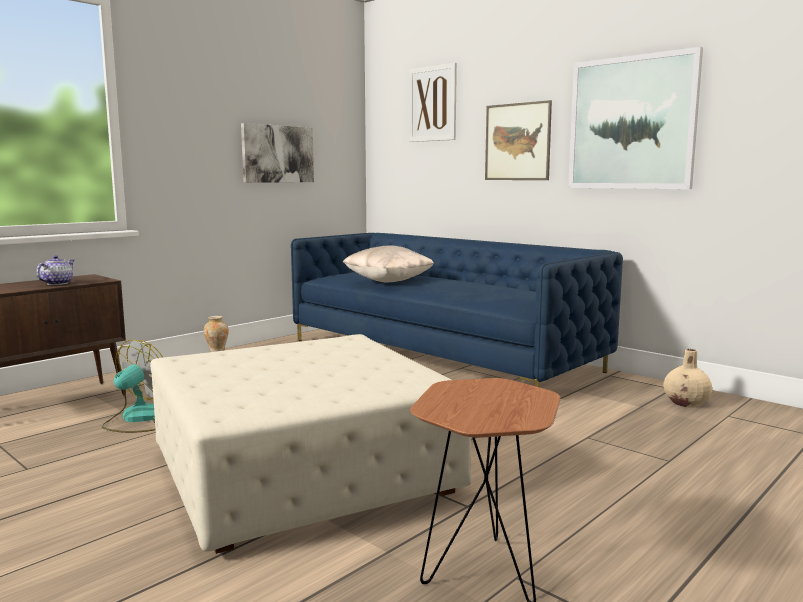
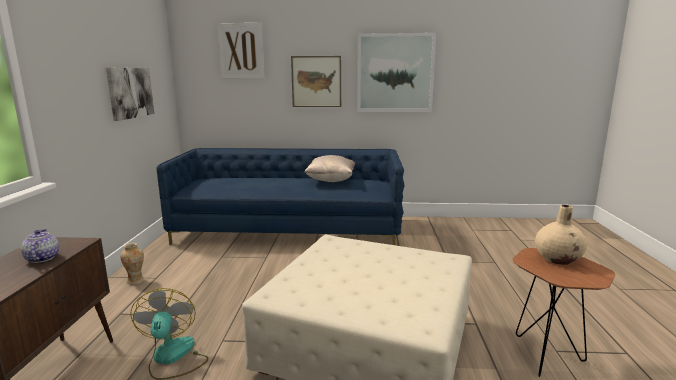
camera: 40 degrees left, 5 degrees up
(388, 281) = (251, 186): beige pillow -> beige pillow (331, 180)
(686, 403) = (448, 227): beige vase -> beige vase (558, 259)

